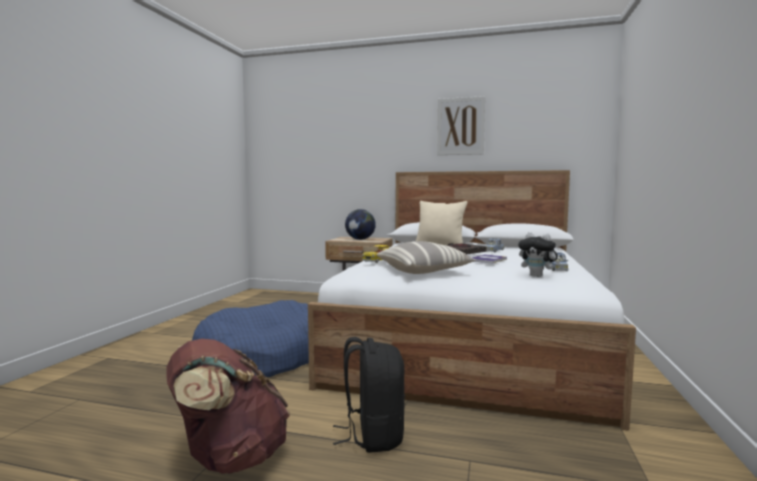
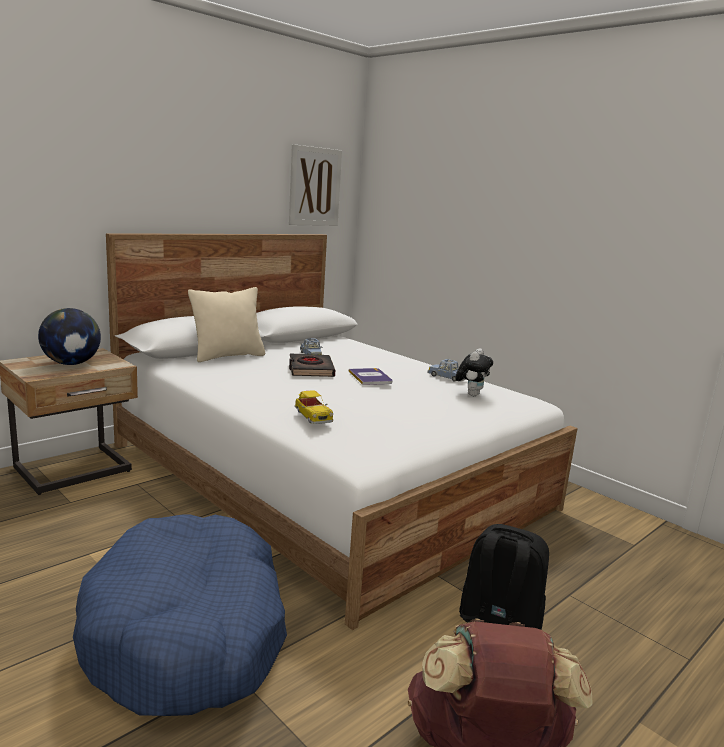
camera: 60 degrees left, 10 degrees up
(424, 271) = (398, 419): pillow -> none
(460, 126) = (200, 161): picture -> picture (314, 186)
(538, 276) = (471, 394): plush toy -> plush toy turned 45 degrees counterclockwise

